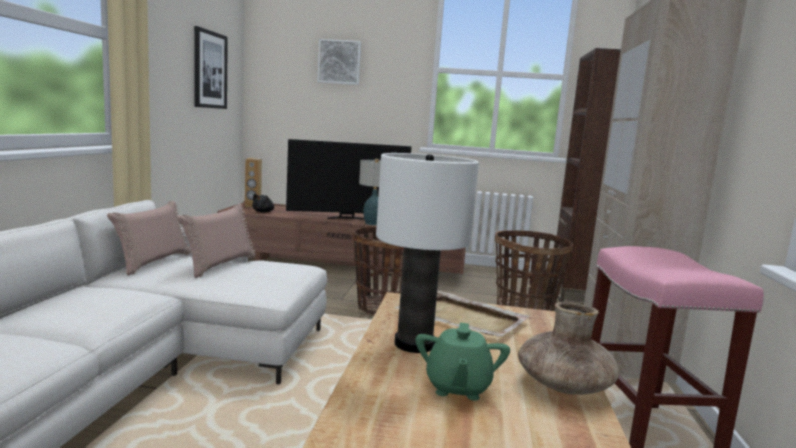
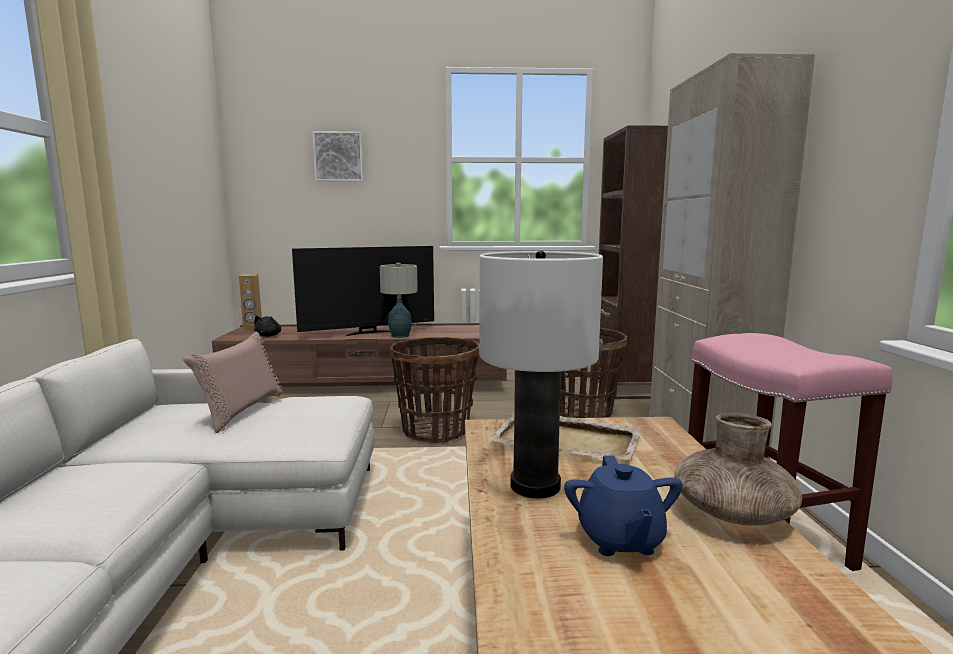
camera: 10 degrees left, 0 degrees up
(153, 262) = (152, 419): beige pillow -> none
(210, 70) = (184, 173): picture -> none
(457, 387) = (620, 539): green teapot -> blue teapot

